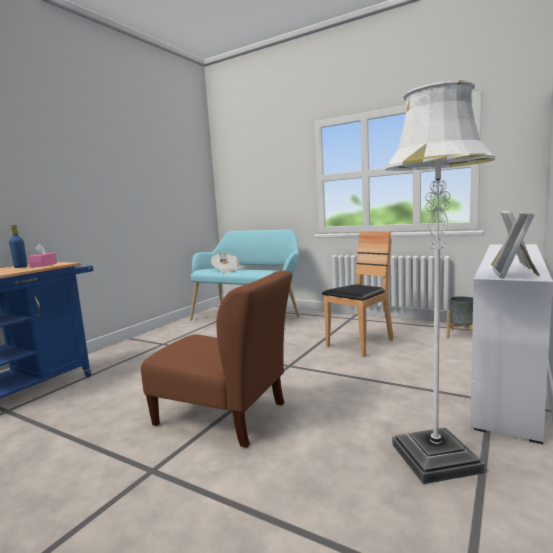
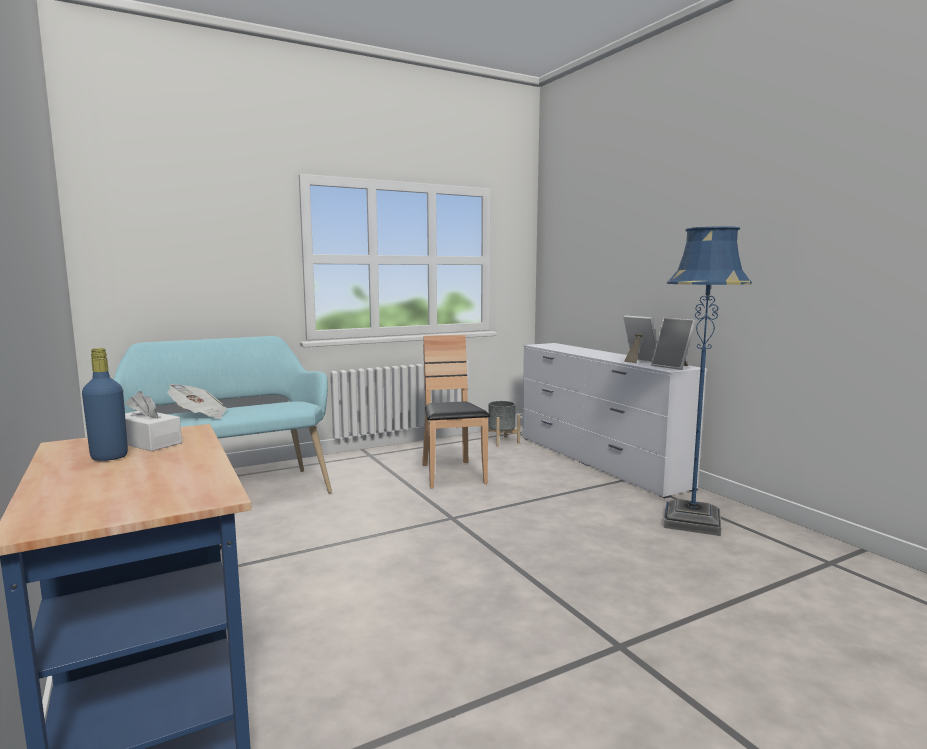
camera: 60 degrees left, 0 degrees up
(43, 265) = (148, 442): pink tissue box -> white tissue box
(225, 416) = (536, 580): brown chair -> none
(435, 458) = (692, 521): white floor lamp -> blue floor lamp

